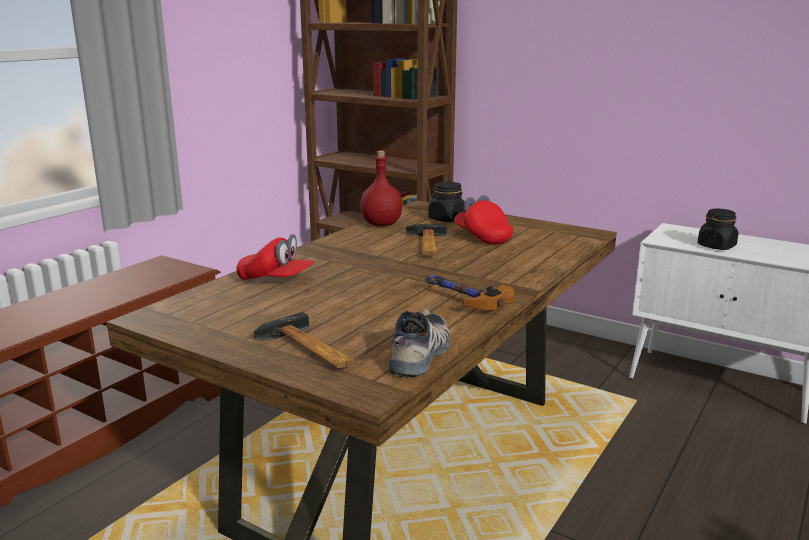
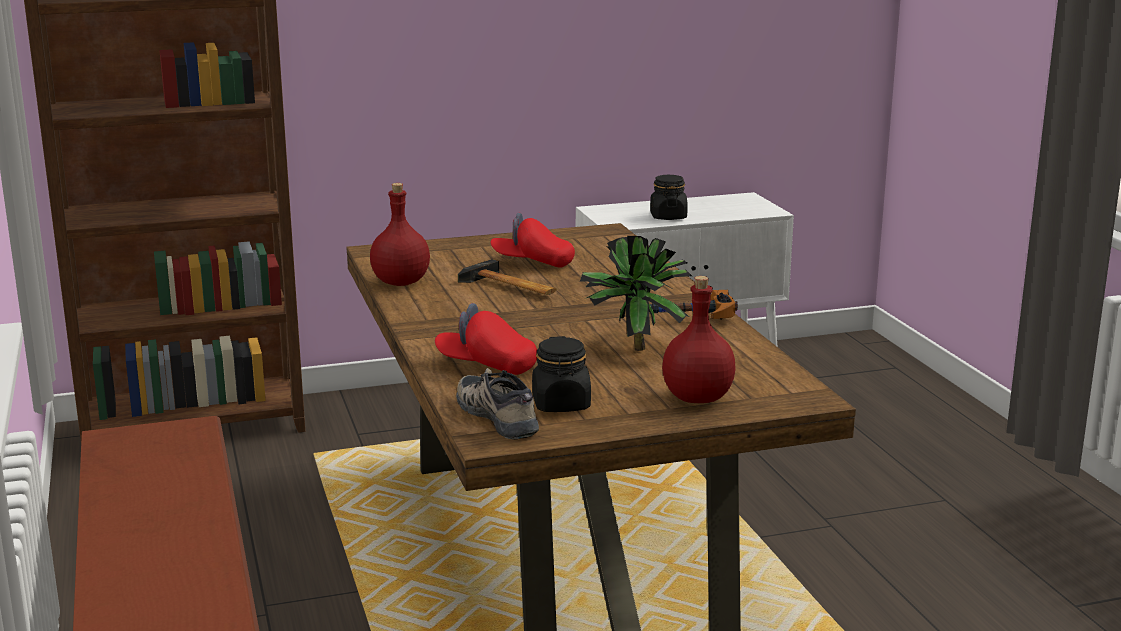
camera: 50 degrees left, 0 degrees up
(276, 280) = (486, 366): red cap -> red cap turned 135 degrees counterclockwise
(308, 351) = (696, 398): hammer -> red bottle
(377, 304) = (632, 348): none -> potted plant
(422, 353) = (767, 364): shoe -> shoe (500, 416)
(446, 219) = (446, 257): black jar -> black jar (561, 404)

